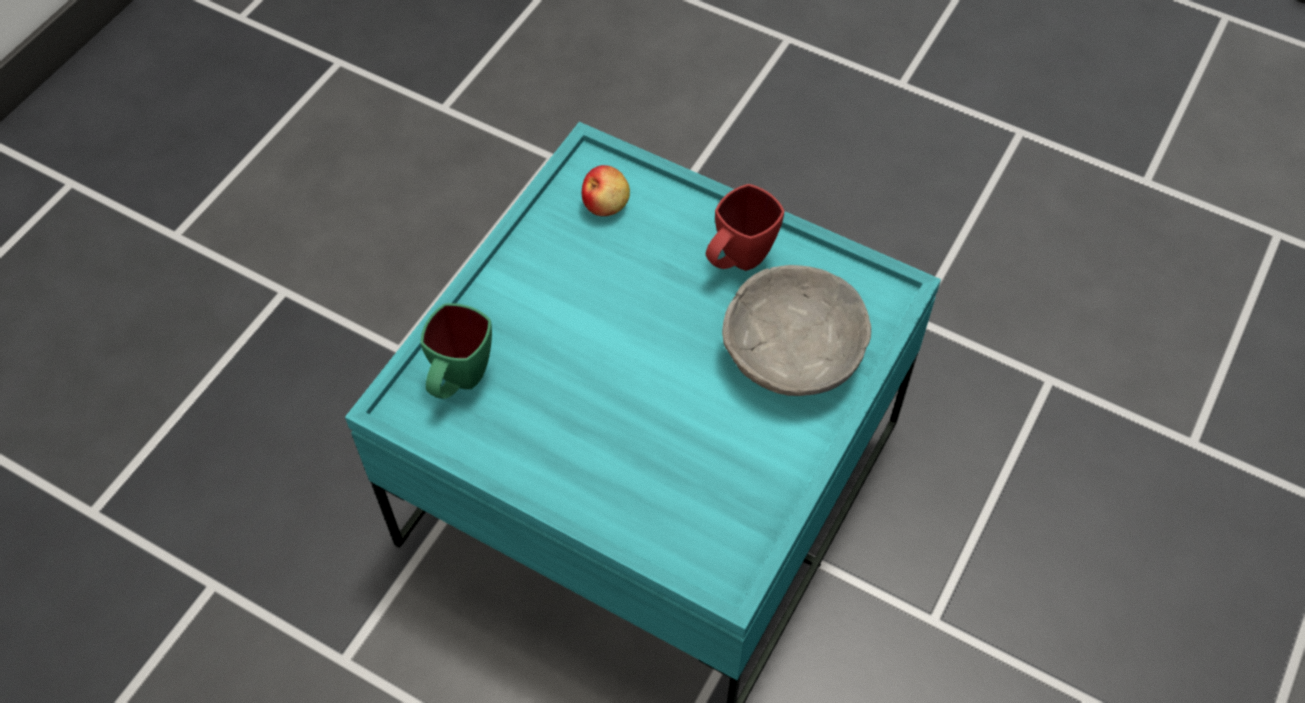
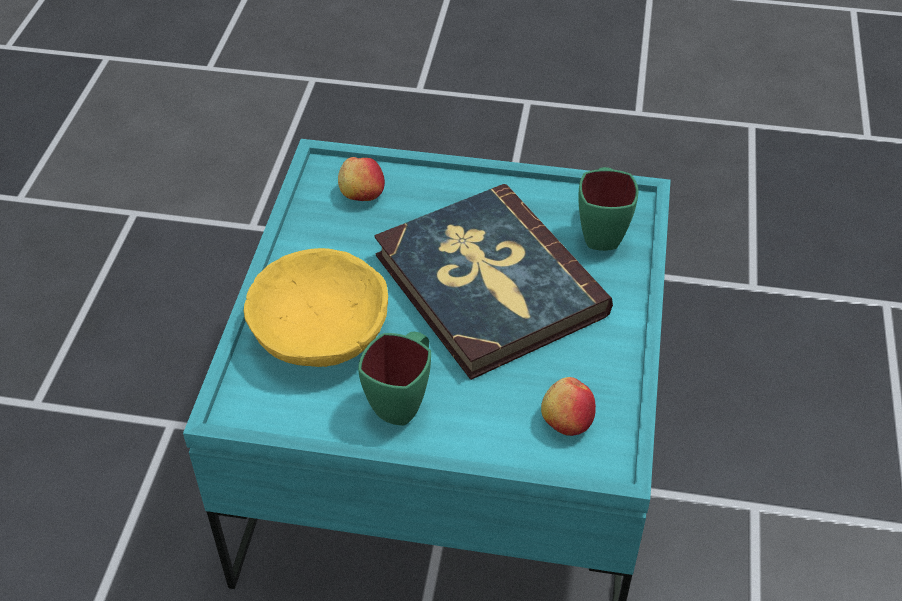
camera: 160 degrees right, 10 degrees down
(608, 353) = (488, 285): none -> book
(695, 519) = (361, 194): none -> apple
(737, 261) = (403, 400): red mug -> green mug
(793, 351) = (320, 332): grey bowl -> yellow bowl

